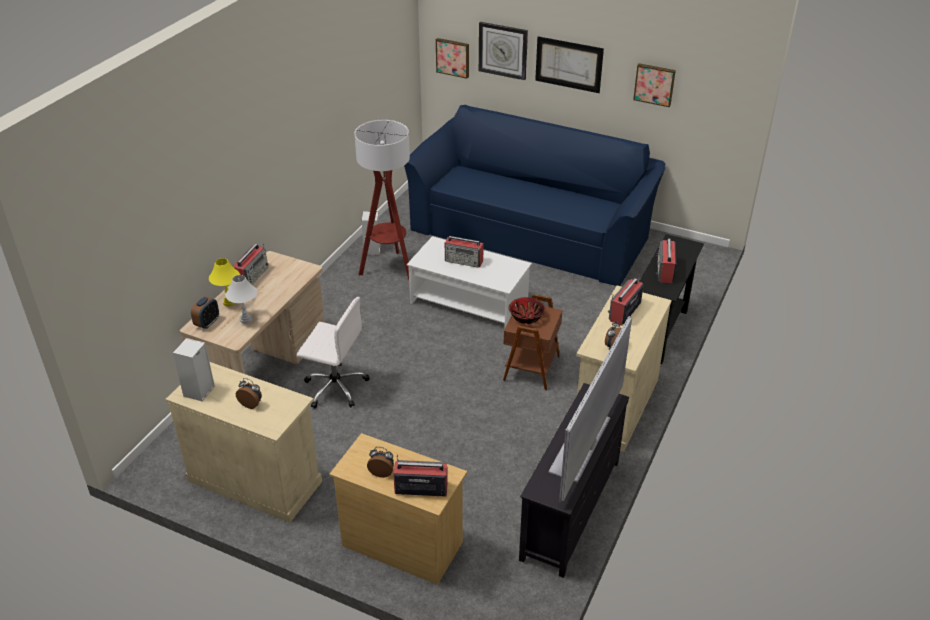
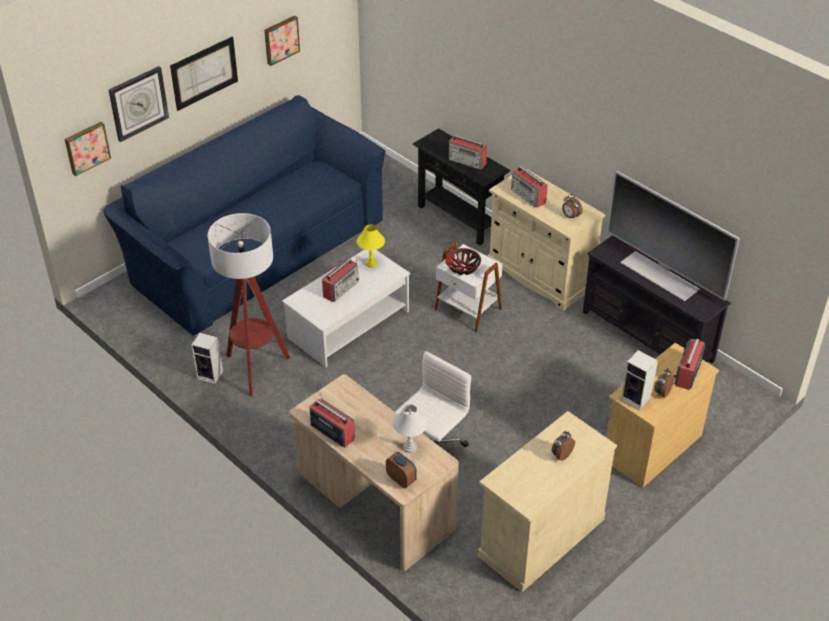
camera: 70 degrees left, 5 degrees up
(199, 392) = (528, 491): speaker -> speaker (637, 399)
(229, 302) = (372, 457): yellow table lamp -> yellow table lamp (371, 263)
(530, 368) = (467, 310): brown side table -> white side table

